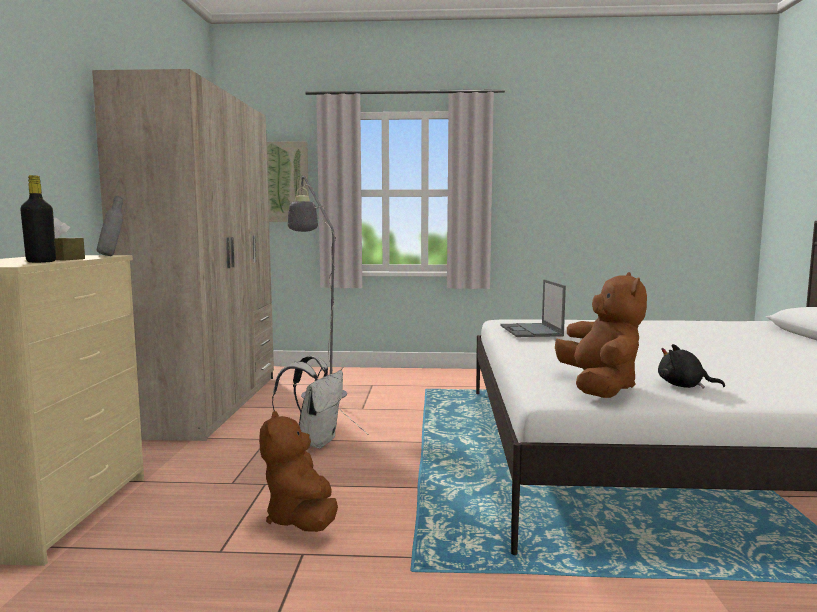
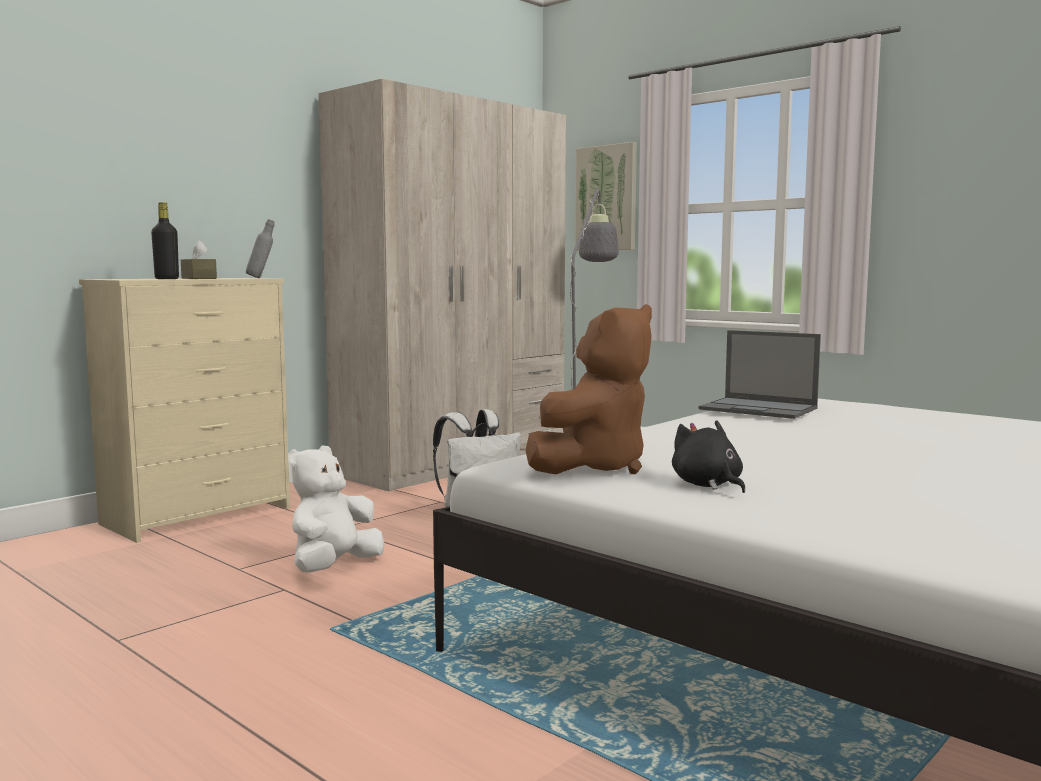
camera: 40 degrees right, 0 degrees up
(301, 519) = (334, 567): brown plush toy -> white plush toy
(531, 331) = (759, 409): laptop -> laptop turned 90 degrees counterclockwise

